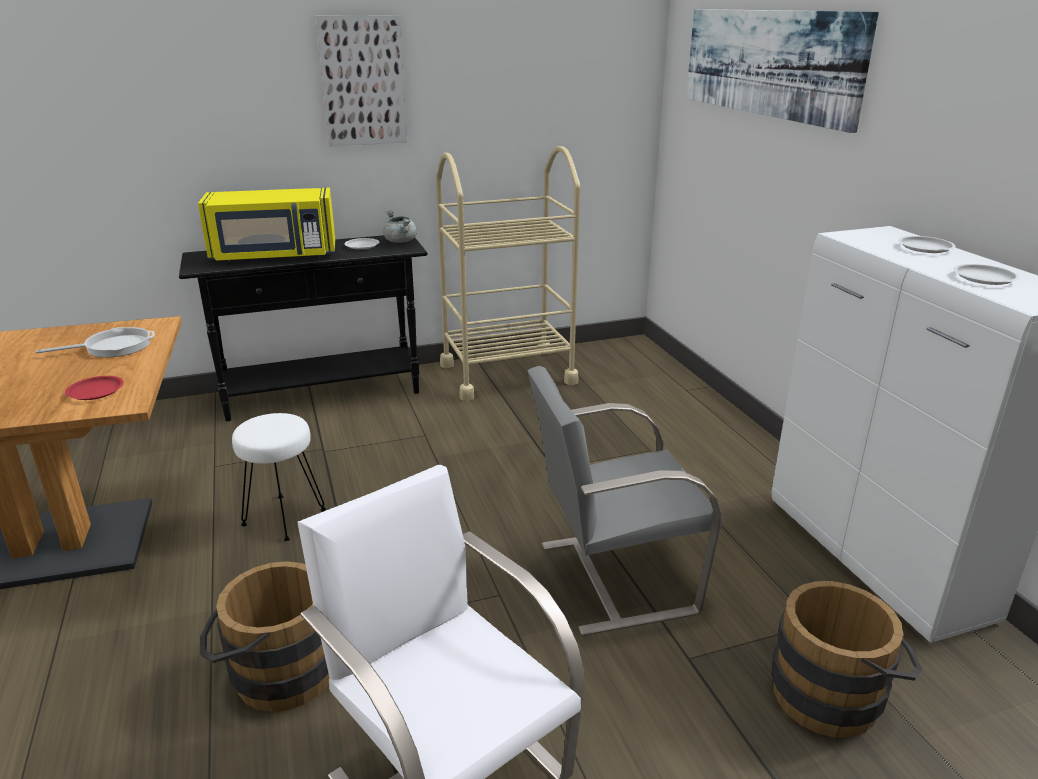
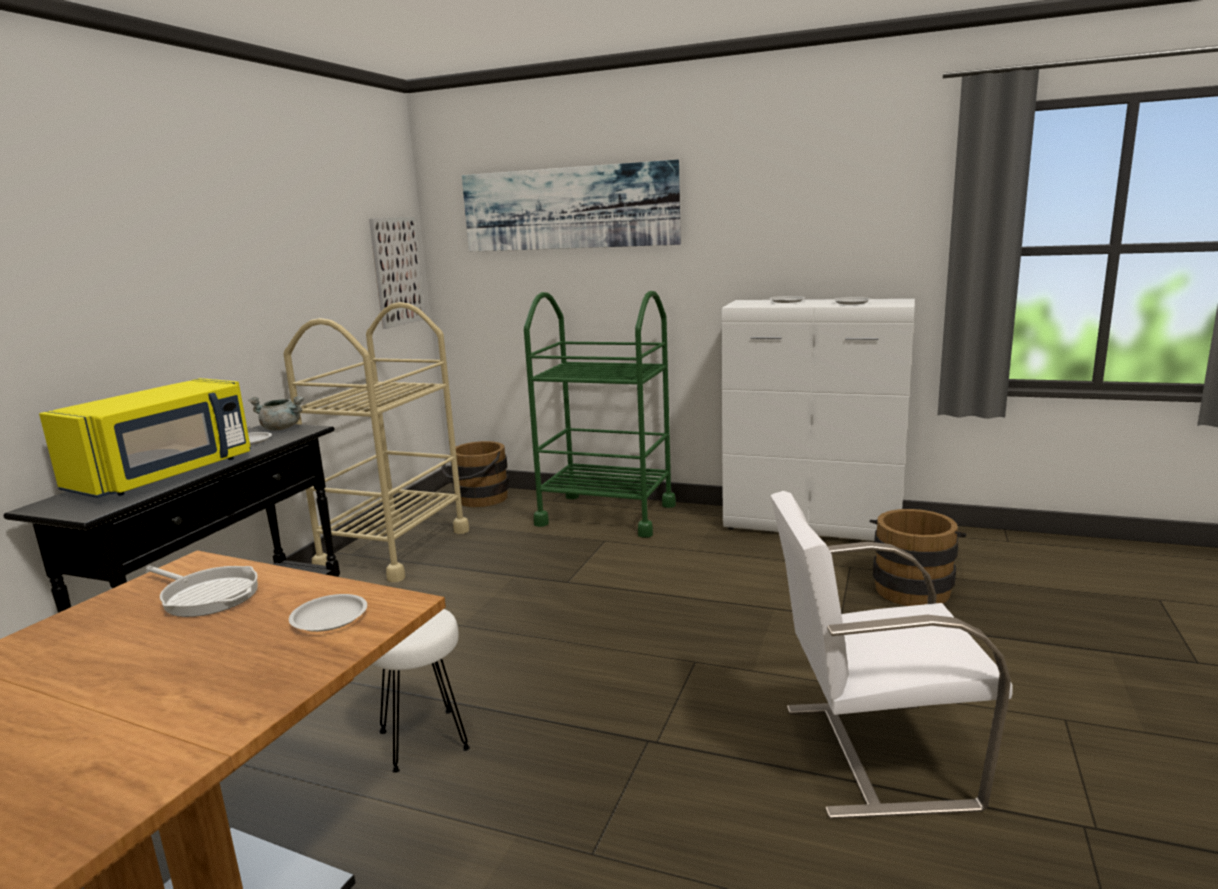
camera: 50 degrees left, 10 degrees down
(96, 391) = (329, 617): red plate -> white plate
(113, 347) = (207, 595): frying pan -> frying pan turned 105 degrees clockwise
(275, 673) = (667, 815): brown bucket -> brown bucket (478, 500)
(363, 81) = (194, 252): picture -> picture (397, 271)
(613, 577) = (730, 610): grey chair -> none
(701, 427) = (606, 514): none -> green cart

